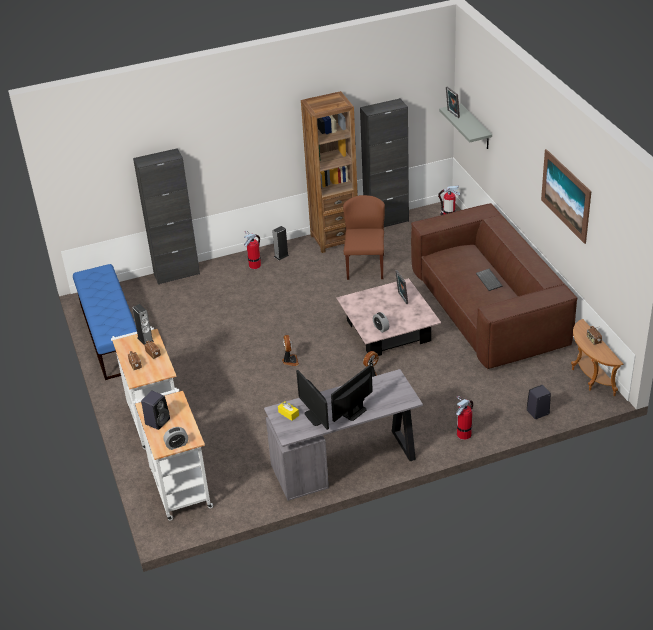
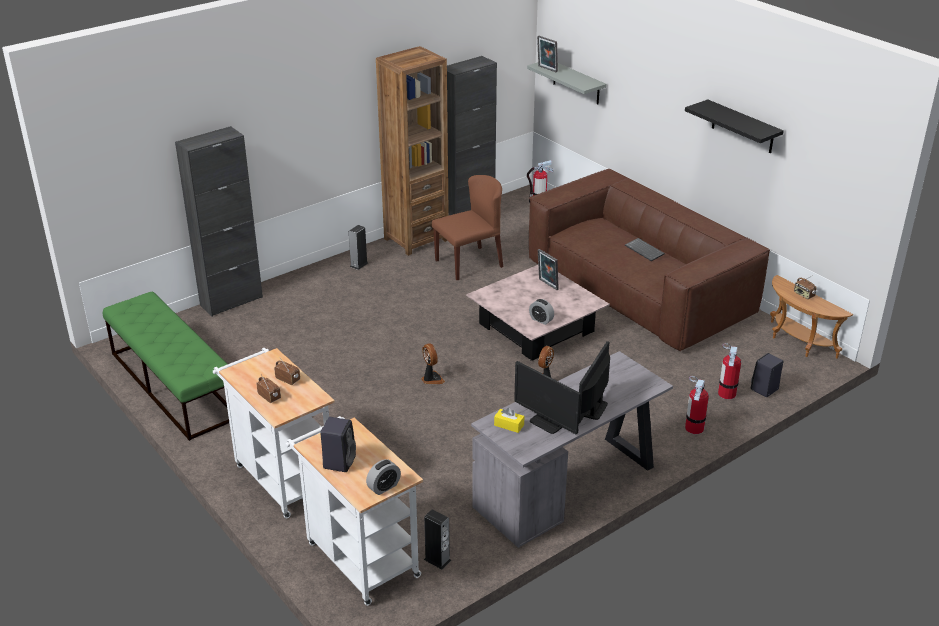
camera: 20 degrees left, 5 degrees down
(111, 335) = (173, 385): blue bench -> green bench
(145, 339) = (267, 363): speaker -> speaker (437, 560)
(255, 265) = (330, 279): fire extinguisher -> fire extinguisher (726, 393)
(365, 266) = (469, 263): brown chair -> brown chair turned 75 degrees clockwise
(566, 195) = (742, 127): picture -> black shelf

